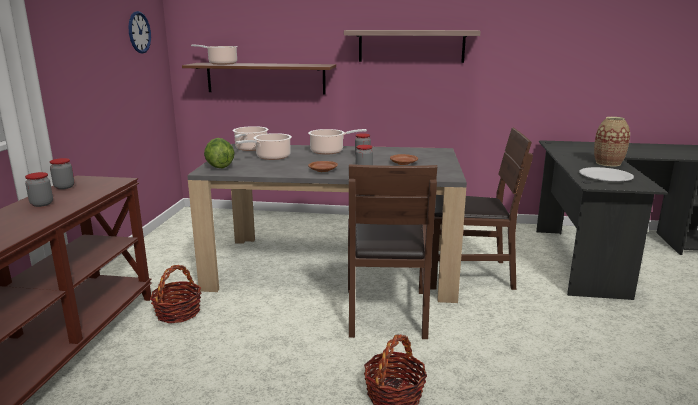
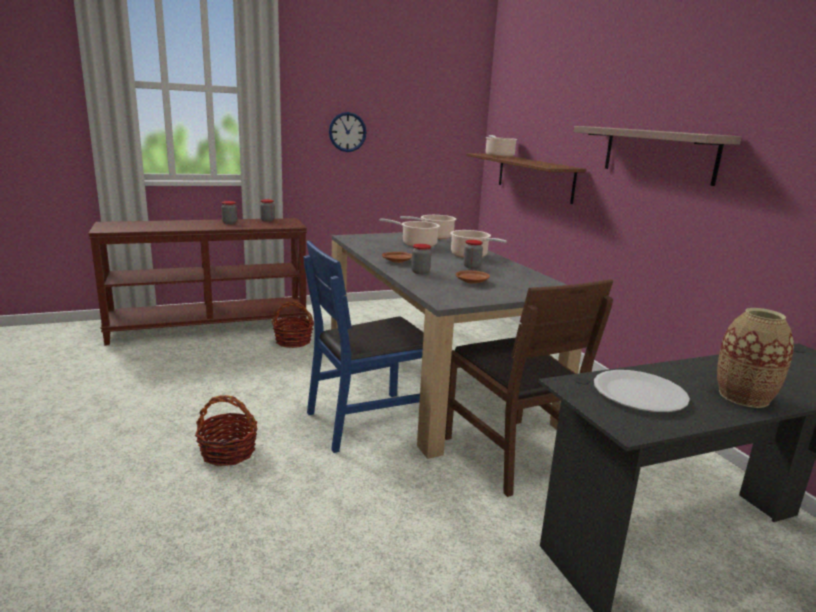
camera: 60 degrees right, 0 degrees up
(139, 32) = (438, 119): wall clock -> wall clock (347, 132)
(219, 167) = (363, 238): lettuce -> none
(386, 312) = (368, 421): brown chair -> blue chair

